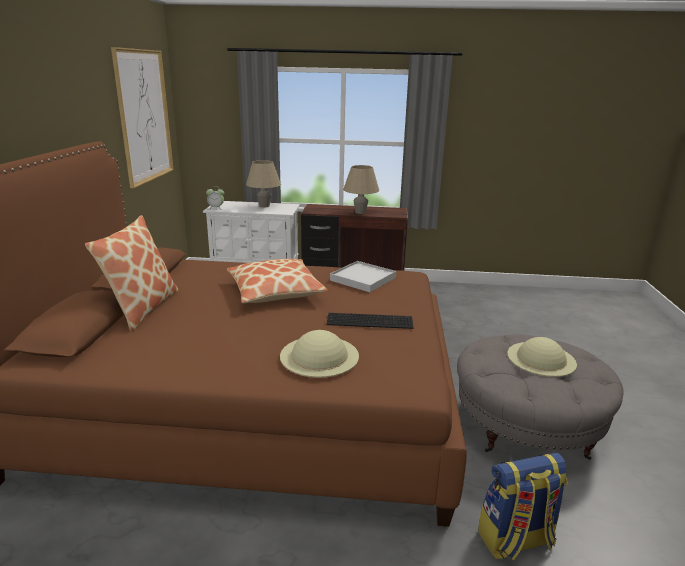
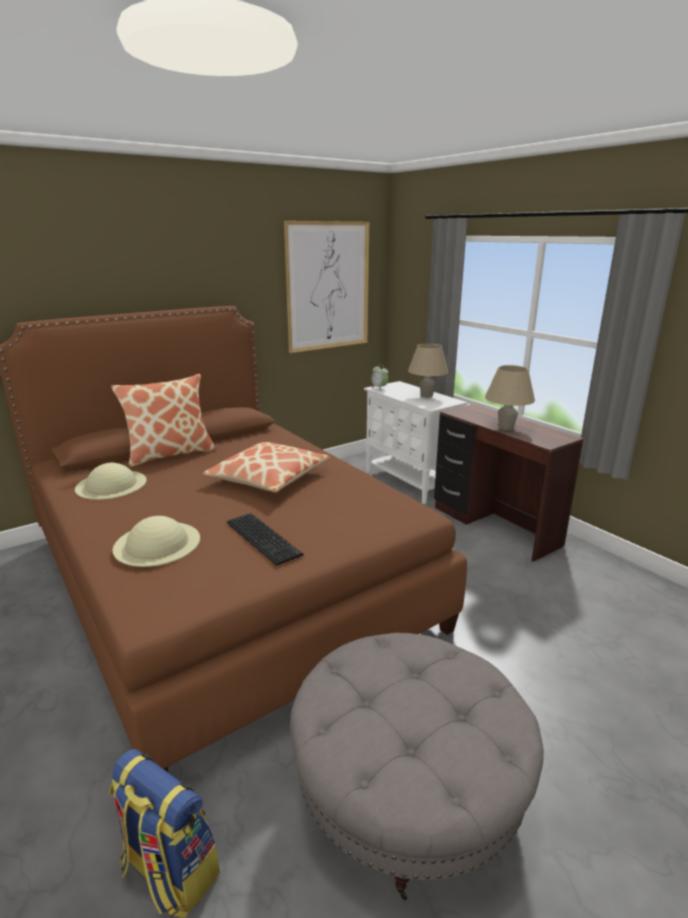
camera: 50 degrees right, 0 degrees up
(363, 279) = (363, 498): white tray -> none
(541, 358) = (427, 703): beige hat -> beige hat (111, 484)

